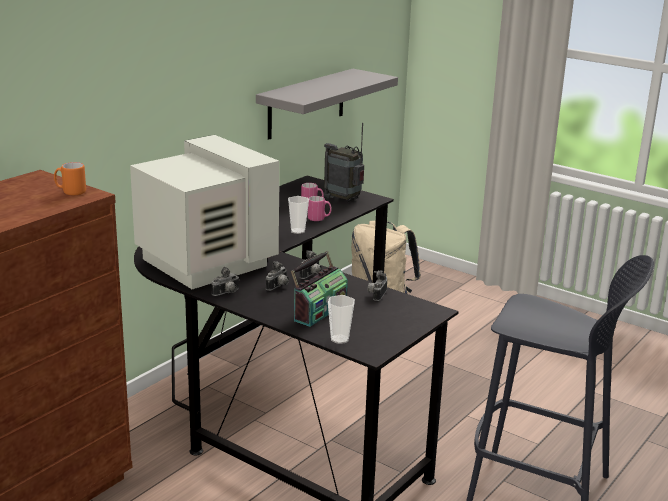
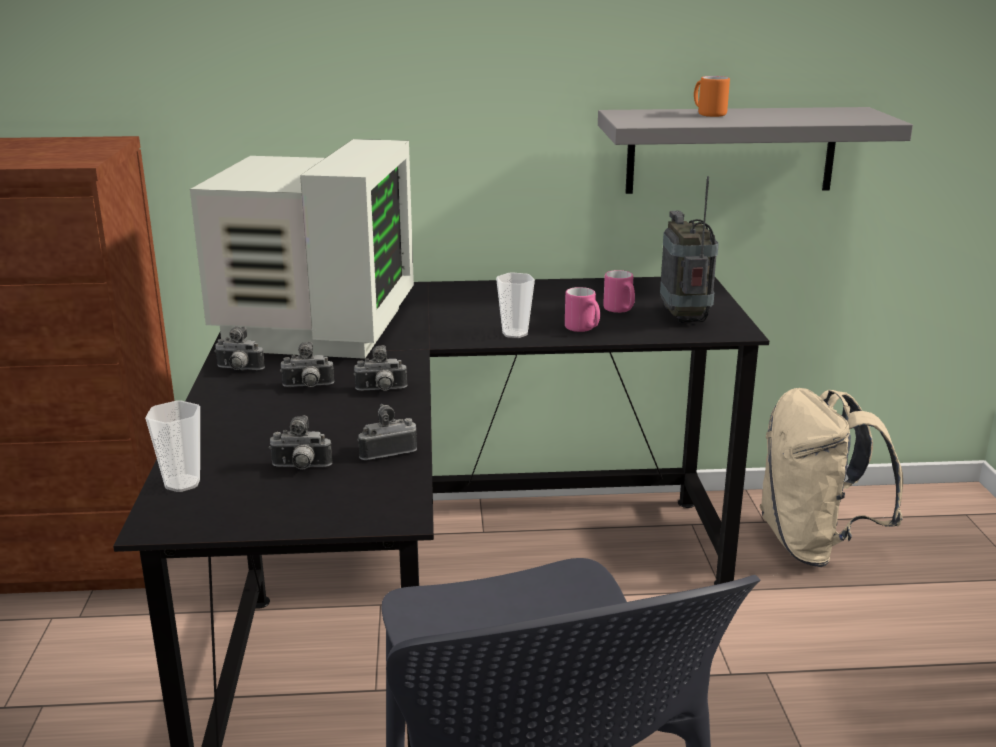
camera: 50 degrees right, 0 degrees up
(70, 192) = (72, 157): orange mug -> orange mug (708, 114)
(319, 311) = (264, 436): radio -> none
(364, 314) = (301, 468): none -> camera

